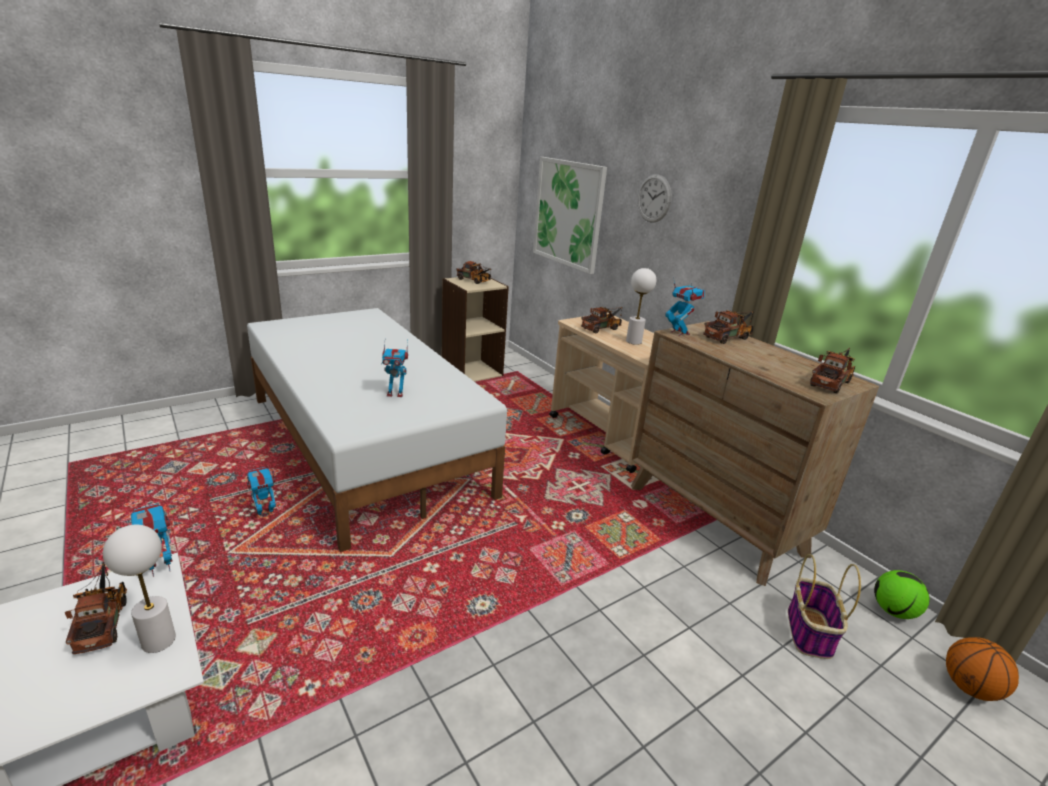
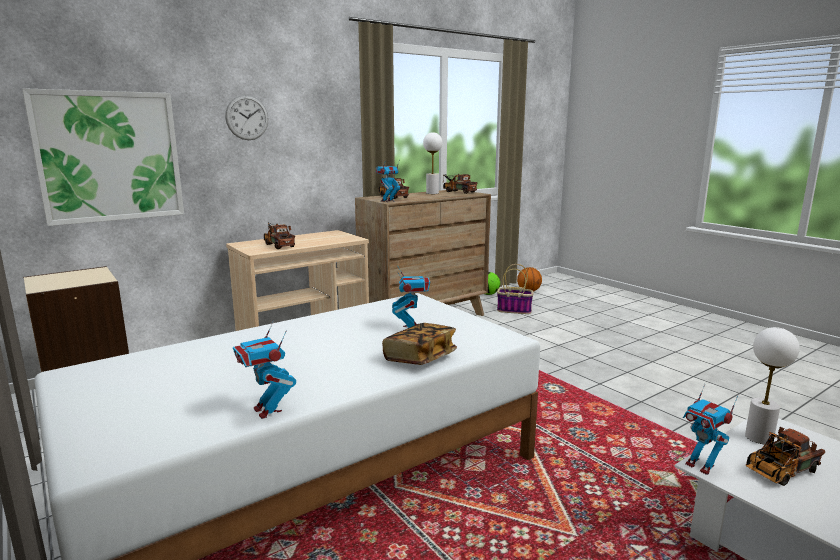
camera: 90 degrees left, 10 degrees down
(265, 514) = (494, 529): toy robot -> toy robot (267, 410)
(327, 392) = (420, 358): none -> book
(475, 281) = (64, 279): toy truck -> none
(633, 341) = (314, 240): white table lamp -> white table lamp (432, 193)

